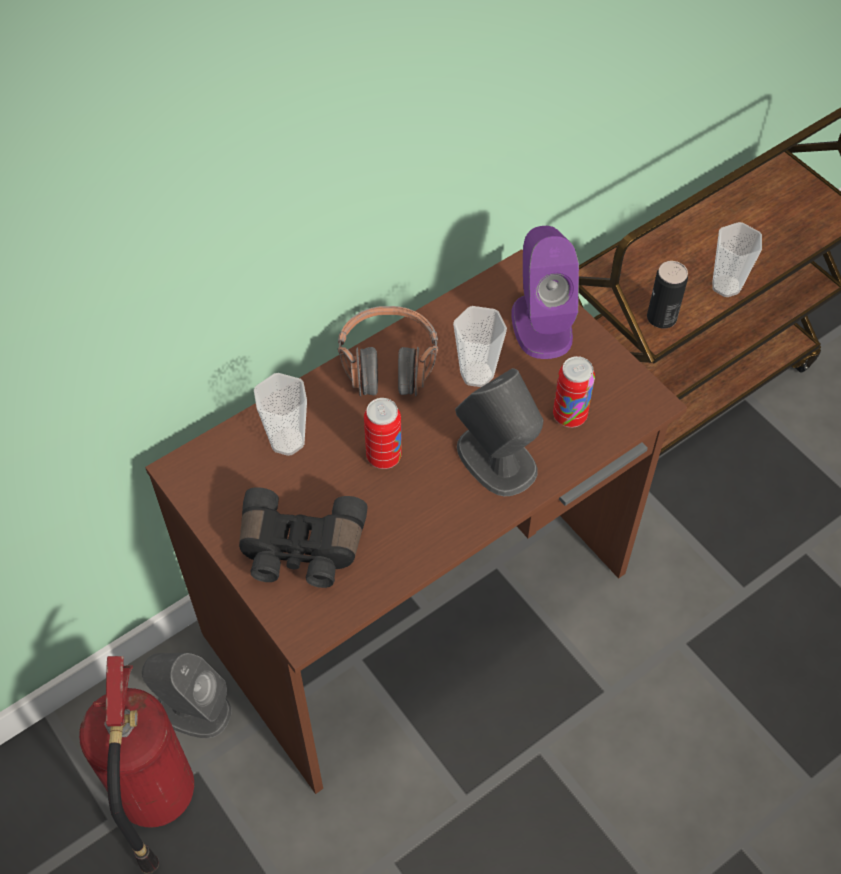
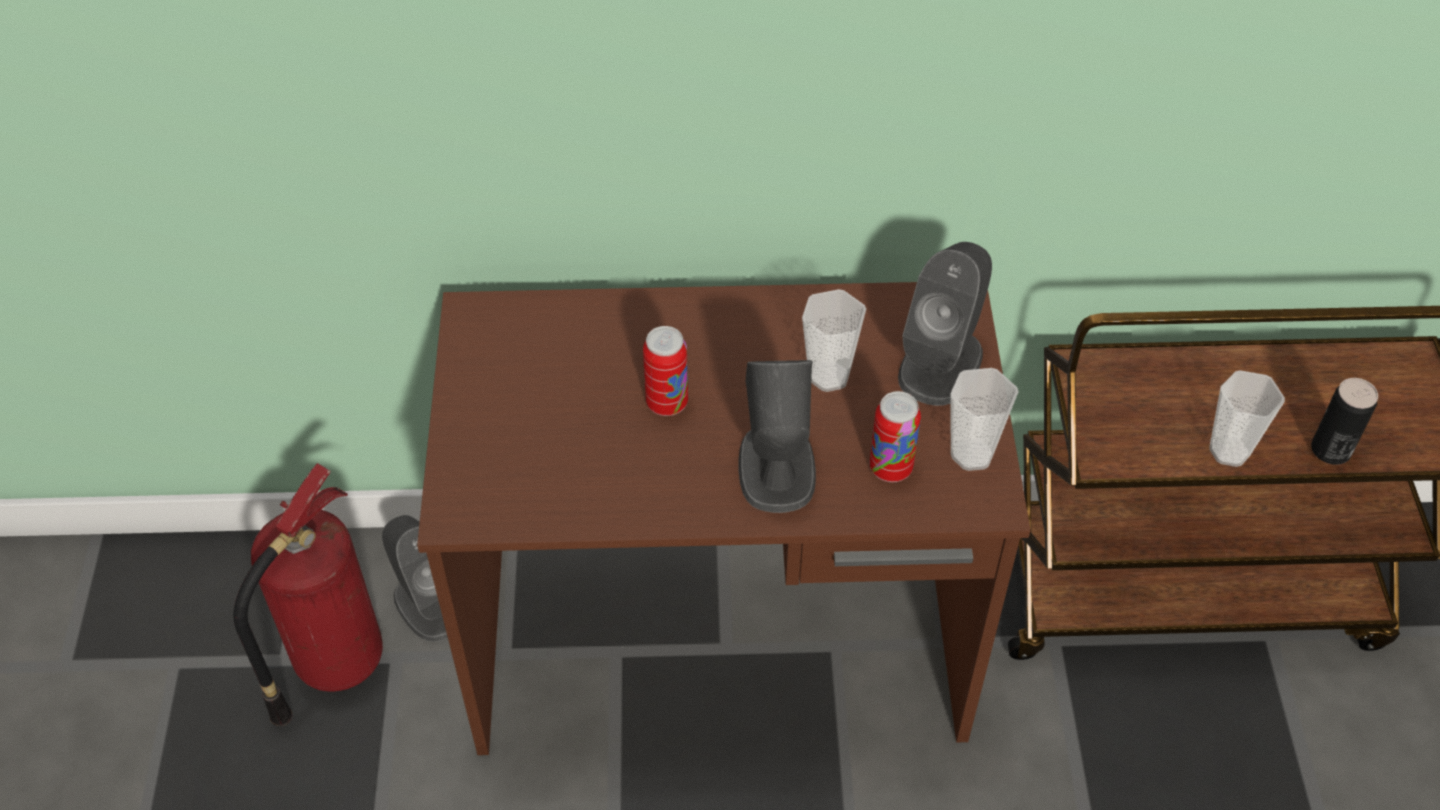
camera: 35 degrees right, 5 degrees down
(287, 441) = (588, 339): cup -> cup (972, 454)
(300, 550) = (514, 443): black binoculars -> none
(388, 363) = (748, 319): headphones -> none
(541, 324) = (941, 364): purple speaker -> grey speaker
(661, 318) = (1122, 445): can -> can (1330, 450)

